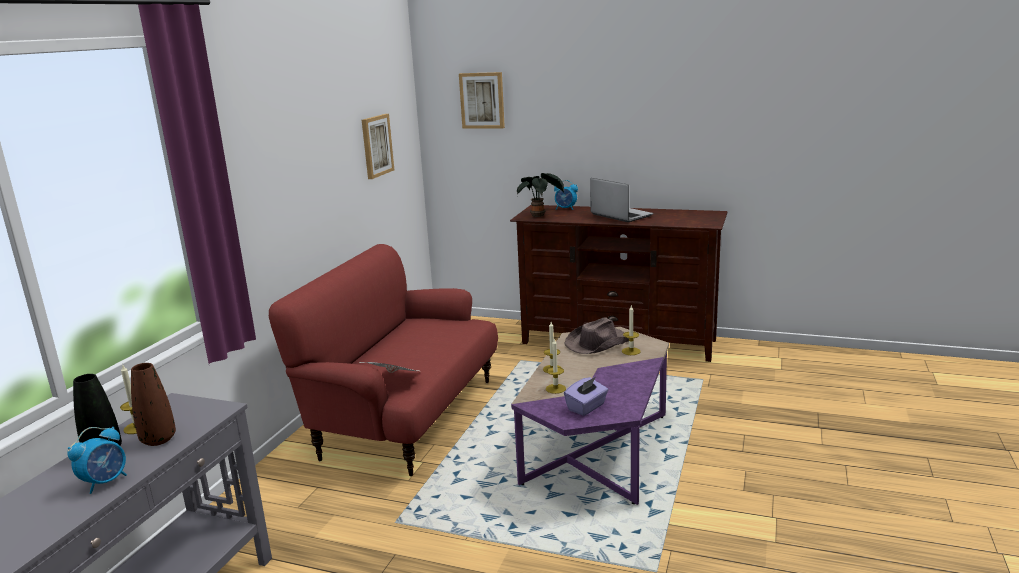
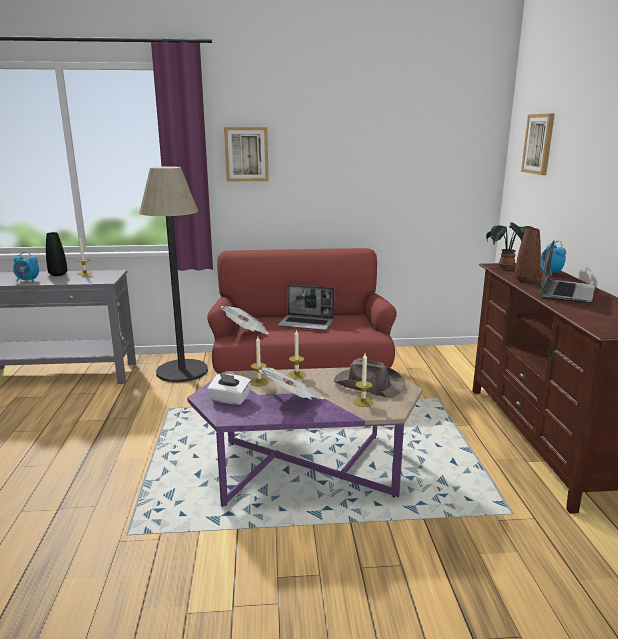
camera: 65 degrees right, 0 degrees up
(158, 440) = (70, 279): brown vase -> brown vase (525, 280)
(288, 500) = (182, 371): none -> floor lamp
(376, 146) = (421, 172): picture -> picture (246, 154)
(409, 347) = (307, 324): none -> laptop
(586, 407) = (229, 399): purple tissue box -> white tissue box
(606, 378) = (292, 399): none -> newspaper

